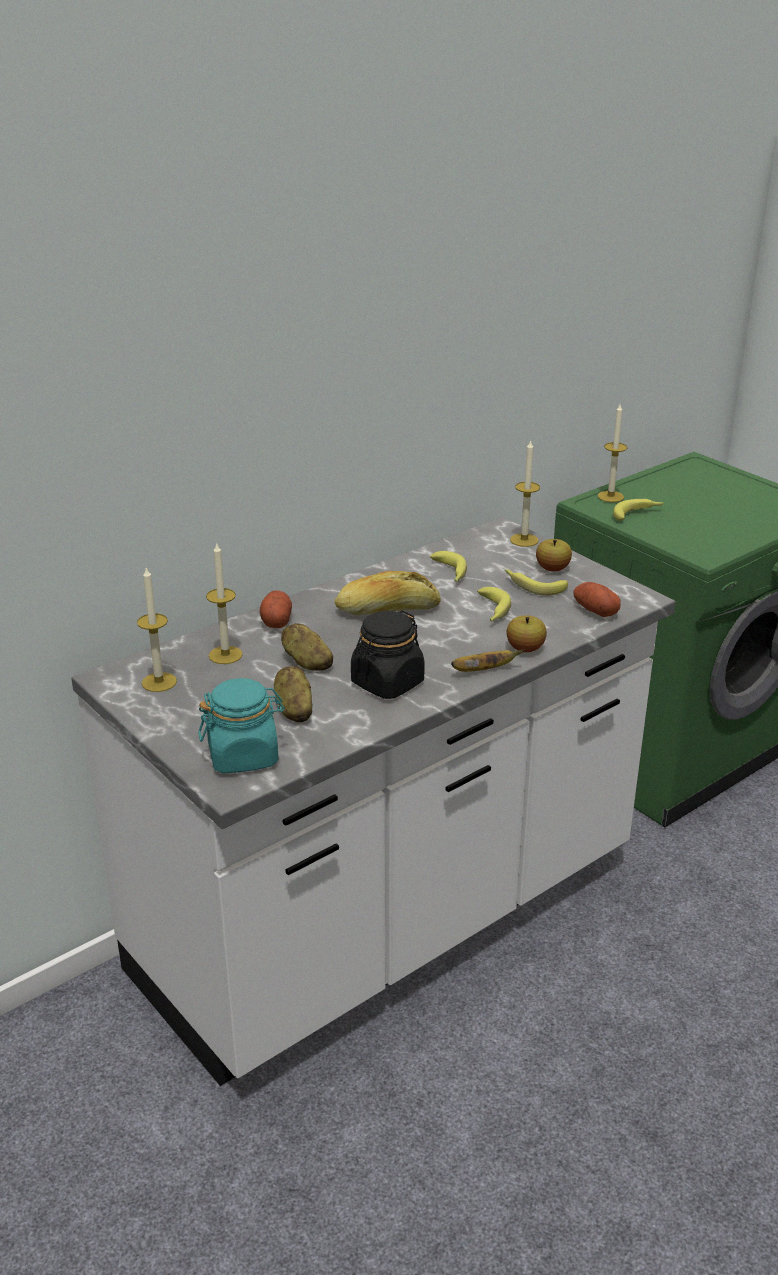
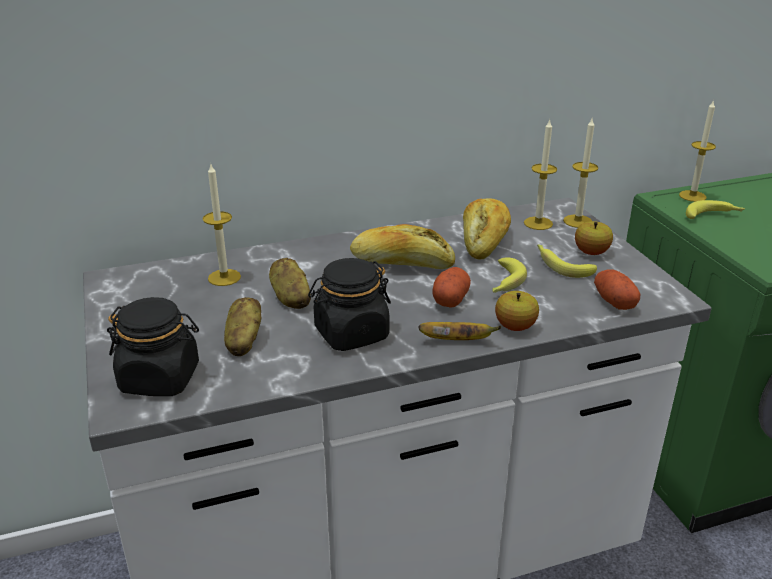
camera: 20 degrees right, 0 degrees up
(159, 682) = (148, 291): candle -> candle (538, 223)
(244, 756) = (160, 378): turquoise jar -> black jar
(276, 620) = (293, 255): potato -> potato (450, 299)
(450, 573) = (485, 240): banana -> bread

